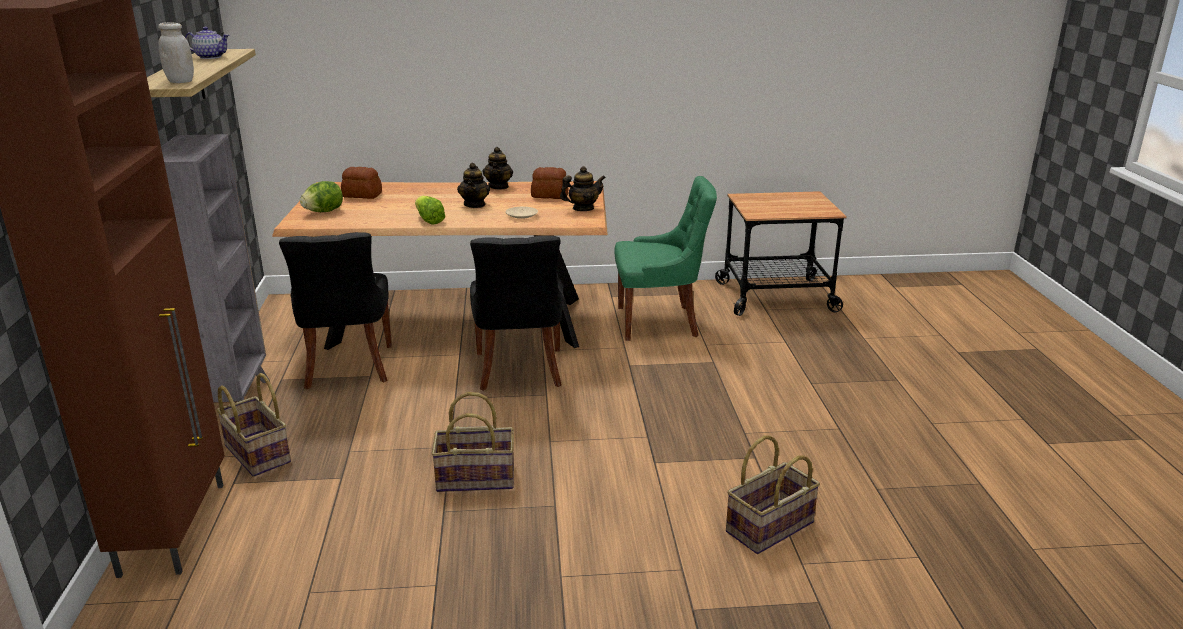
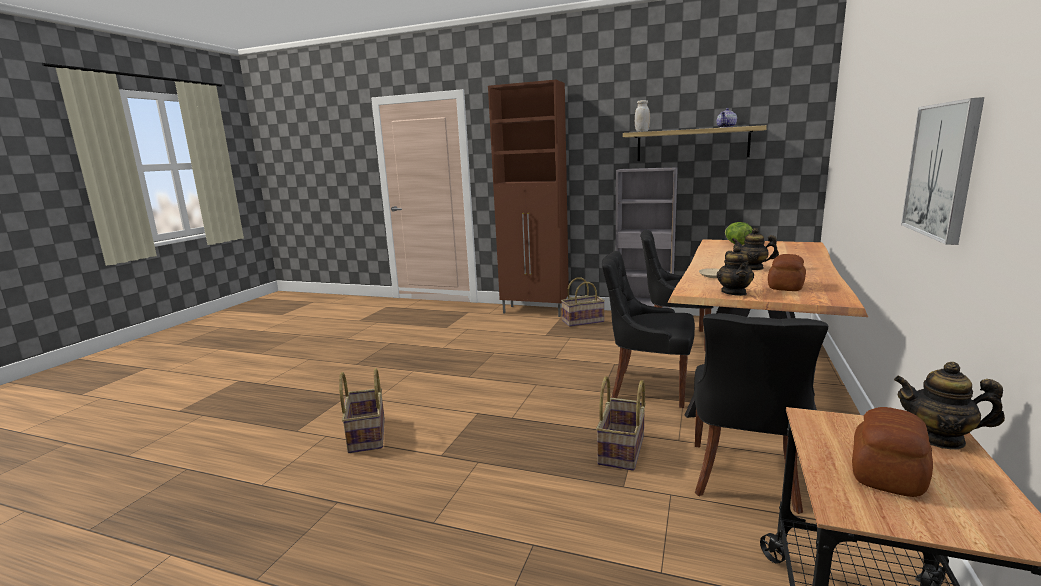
camera: 115 degrees right, 10 degrees down
(362, 195) = (781, 249): bread -> bread (886, 473)
(429, 220) = (709, 259): lettuce -> none
(476, 478) = (515, 361): basket -> basket (622, 450)
(498, 186) = (819, 275): teapot -> teapot (939, 438)
(618, 75) = (942, 170): none -> picture
(659, 322) = (745, 477): green chair -> black chair

